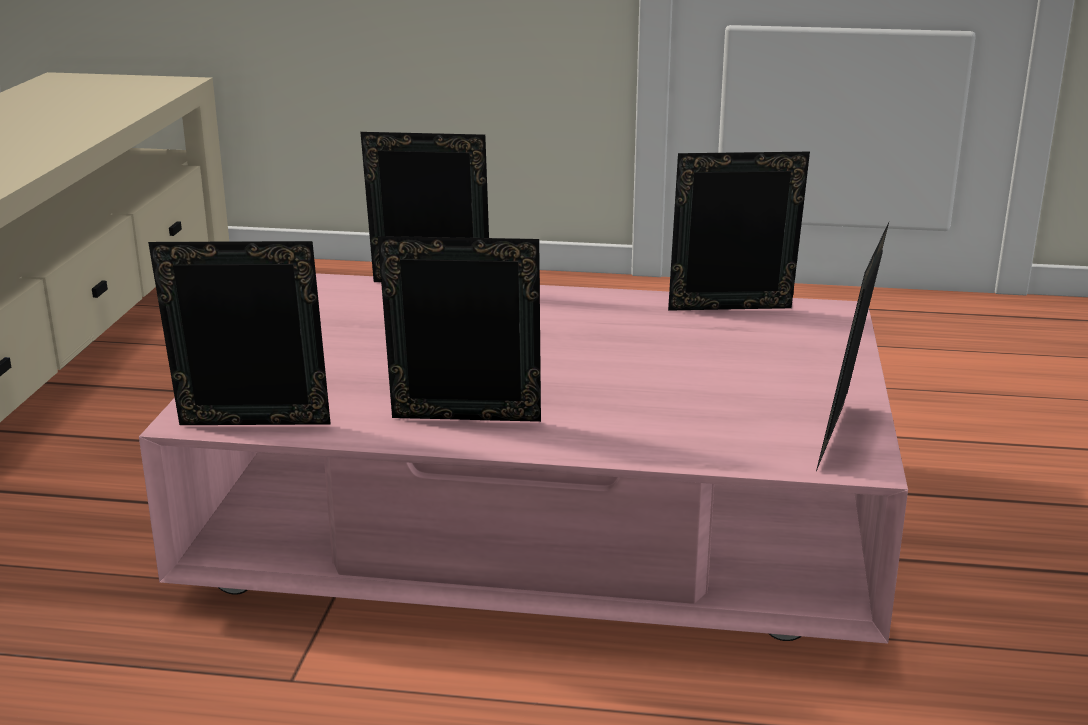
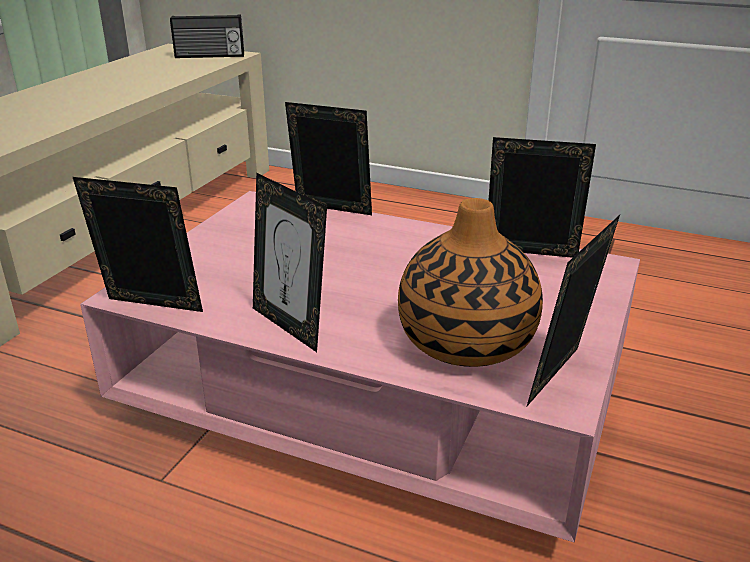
camera: 15 degrees right, 5 degrees up
(134, 86) = (210, 56): none -> radio
(464, 425) = (290, 326): picture frame -> picture frame turned 150 degrees counterclockwise
(704, 414) = (465, 341): none -> vase

